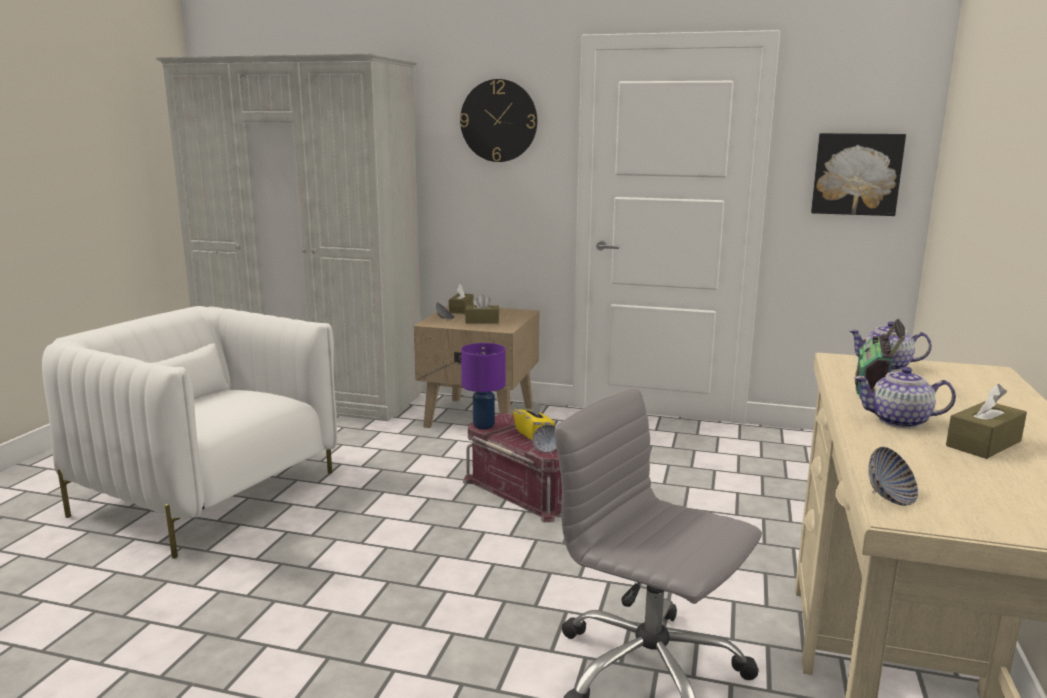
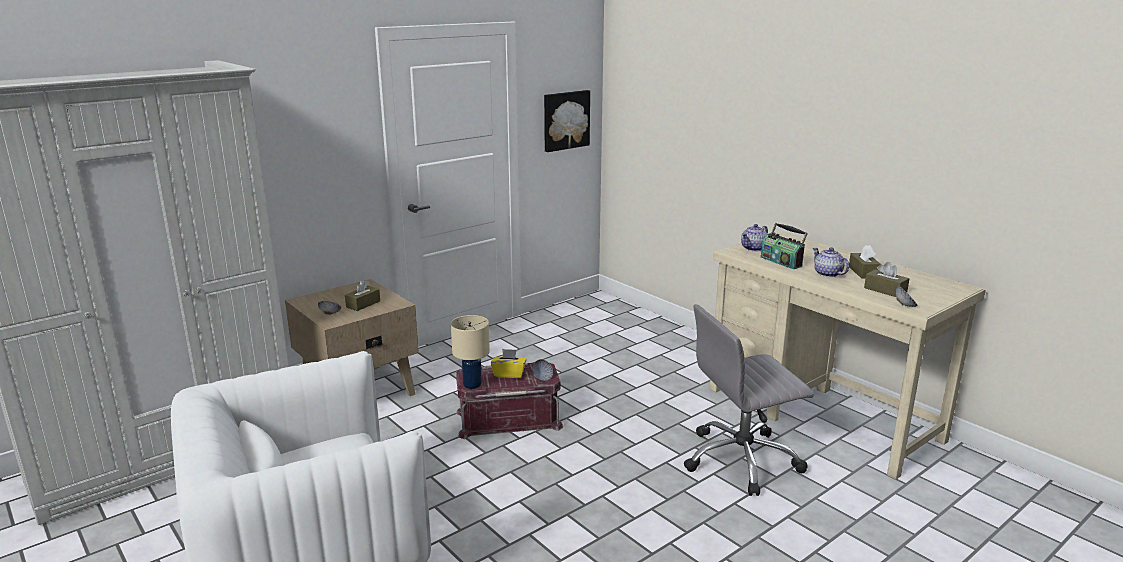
camera: 55 degrees left, 5 degrees up
(461, 310) = (313, 301): brown tissue box -> brown tissue box (885, 290)
(482, 426) = (471, 385): purple table lamp -> beige table lamp
(499, 121) = (308, 112): wall clock -> none
(900, 421) = (828, 274): teapot -> teapot turned 105 degrees clockwise

